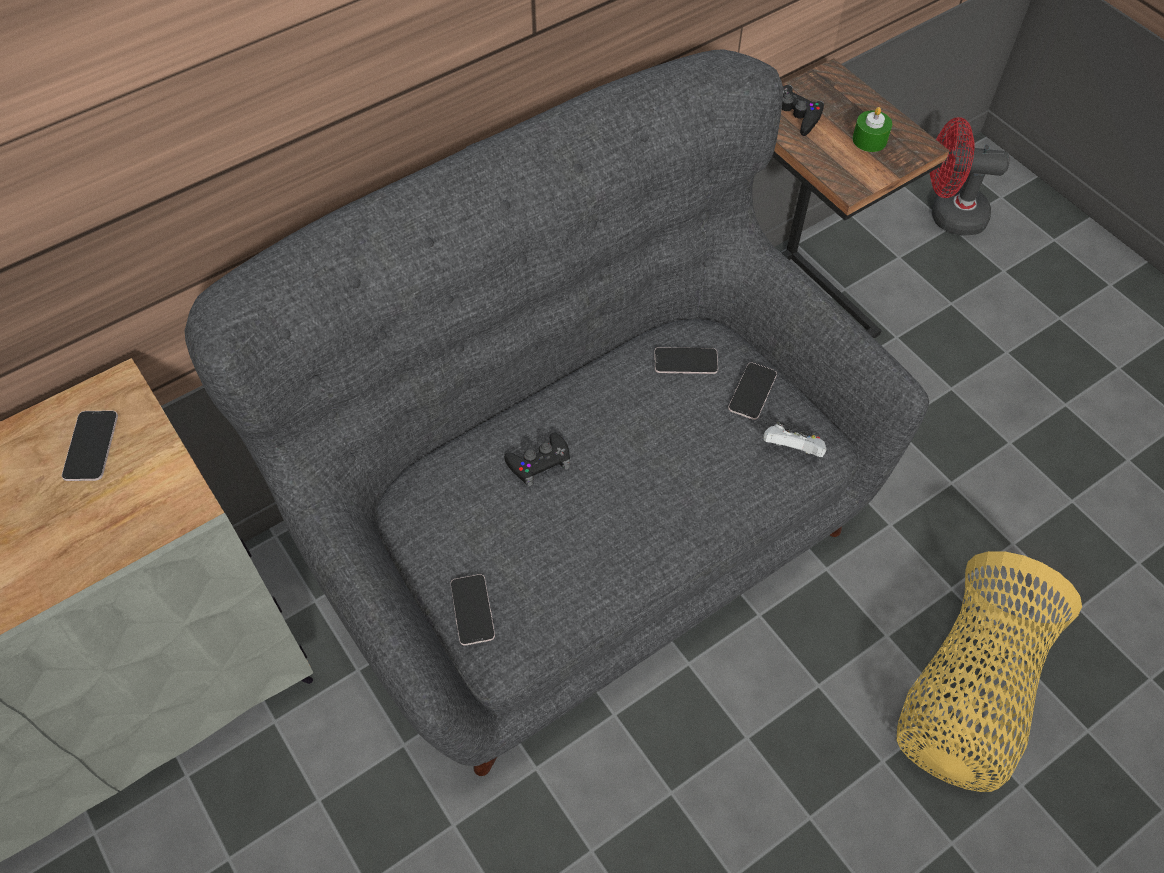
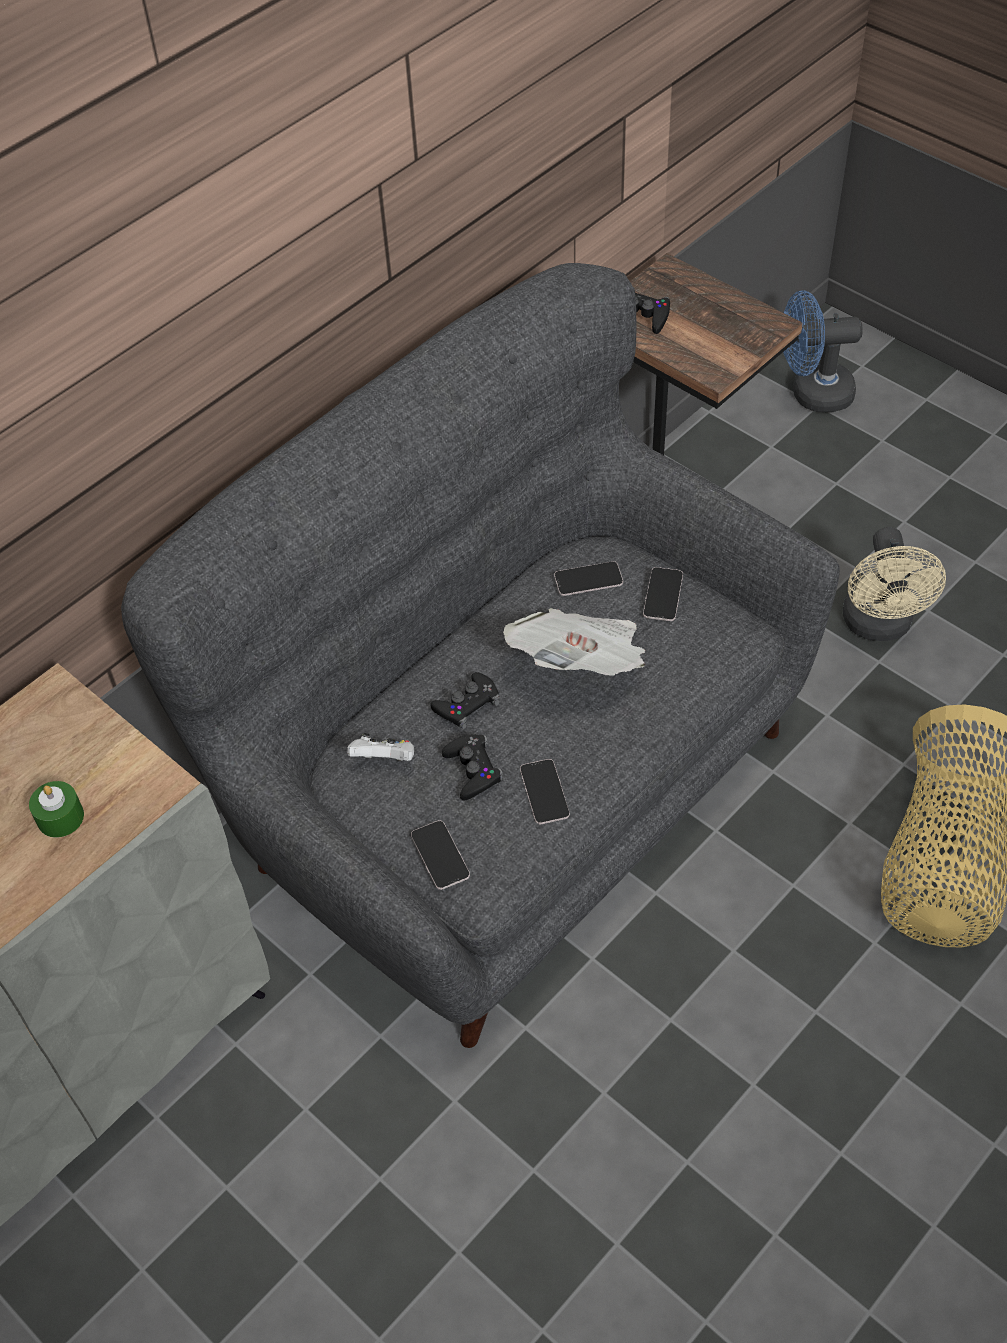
camera: 10 degrees left, 5 degrees down
(91, 446) = (47, 750): phone -> phone (544, 792)
(526, 530) = (473, 770): none -> black game controller
(656, 445) = (581, 664): none -> newspaper
(792, 450) = (716, 642): white game controller -> white game controller (384, 760)
(869, 140) = (722, 326): green candle -> green candle (60, 817)
(948, 215) = (812, 394): red fan -> blue fan
(960, 448) = (879, 626): none -> beige fan

